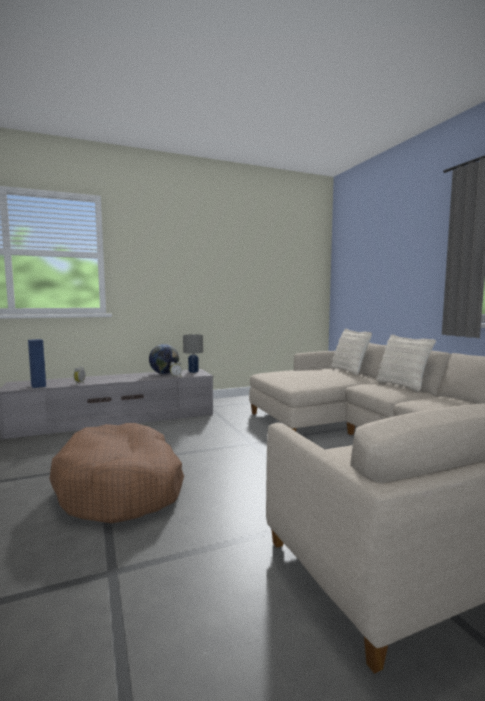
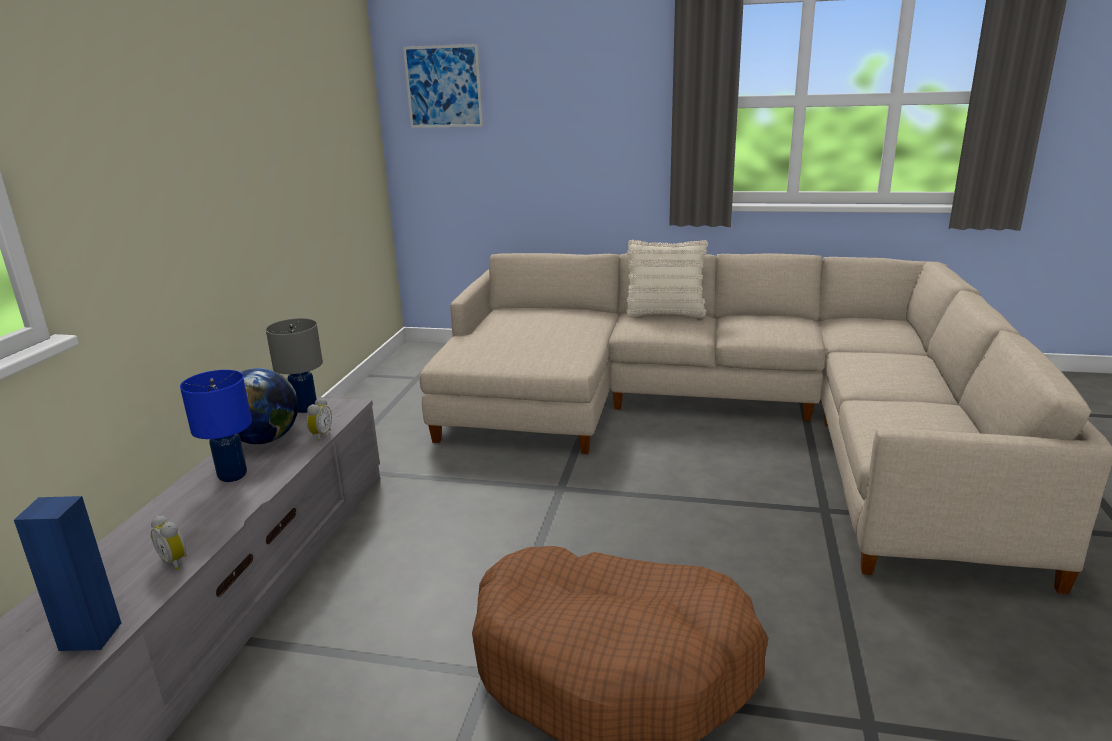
camera: 55 degrees left, 15 degrees up
(136, 376) = (234, 476): none -> blue table lamp
(349, 371) = (547, 309): beige pillow -> none
(352, 257) = (443, 86): none -> picture

